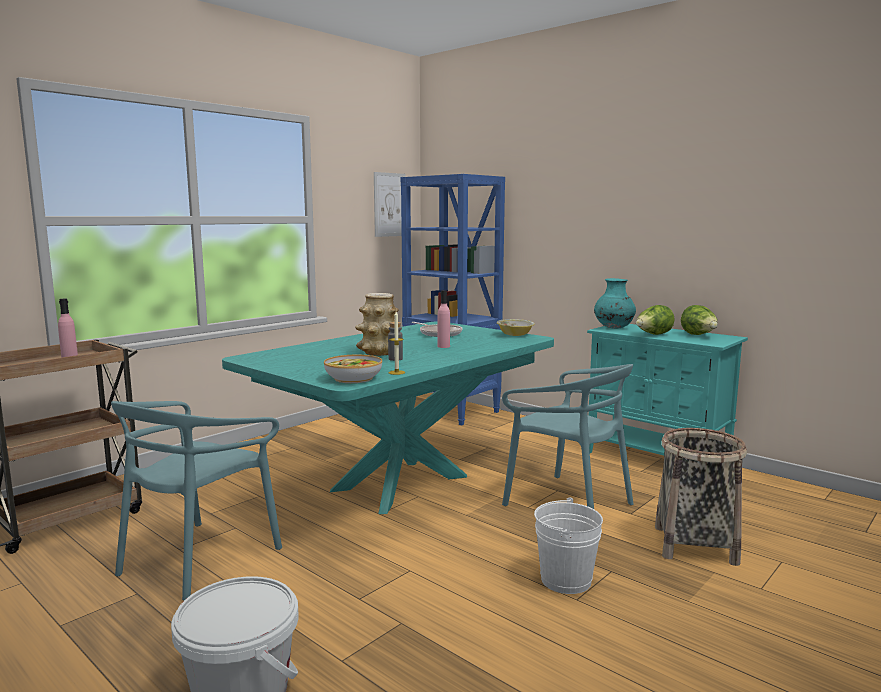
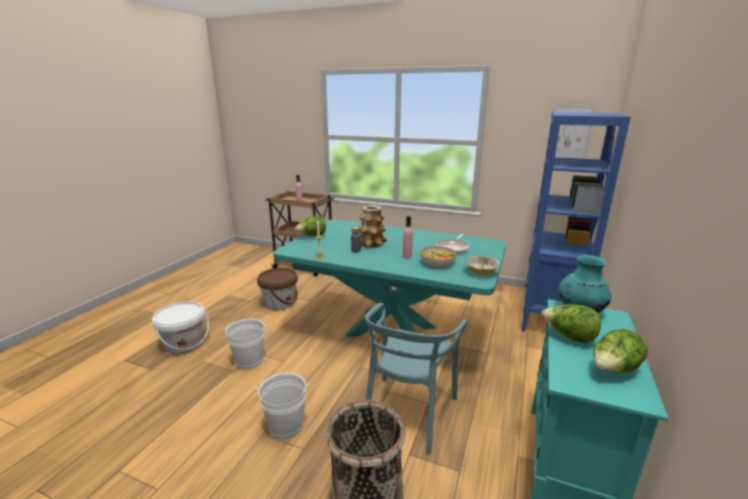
camera: 70 degrees right, 10 degrees up
(199, 558) = (280, 303): turquoise chair -> brown bucket
(297, 370) = (312, 236): none -> lettuce
(354, 378) = (300, 250): bowl -> bowl (437, 263)
(383, 603) = (249, 360): none -> white bucket

